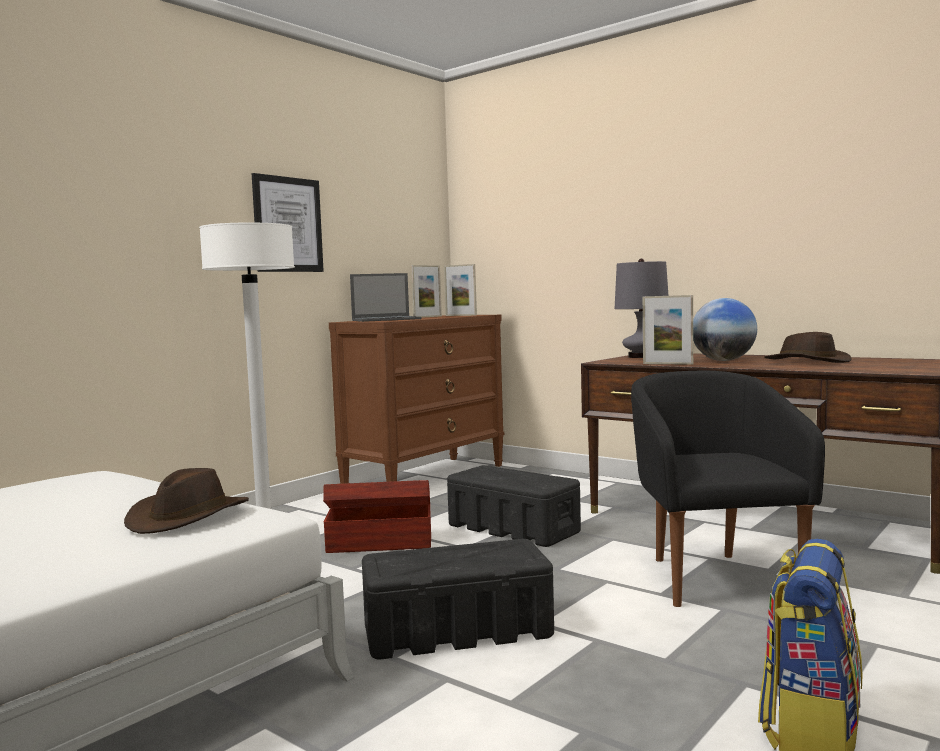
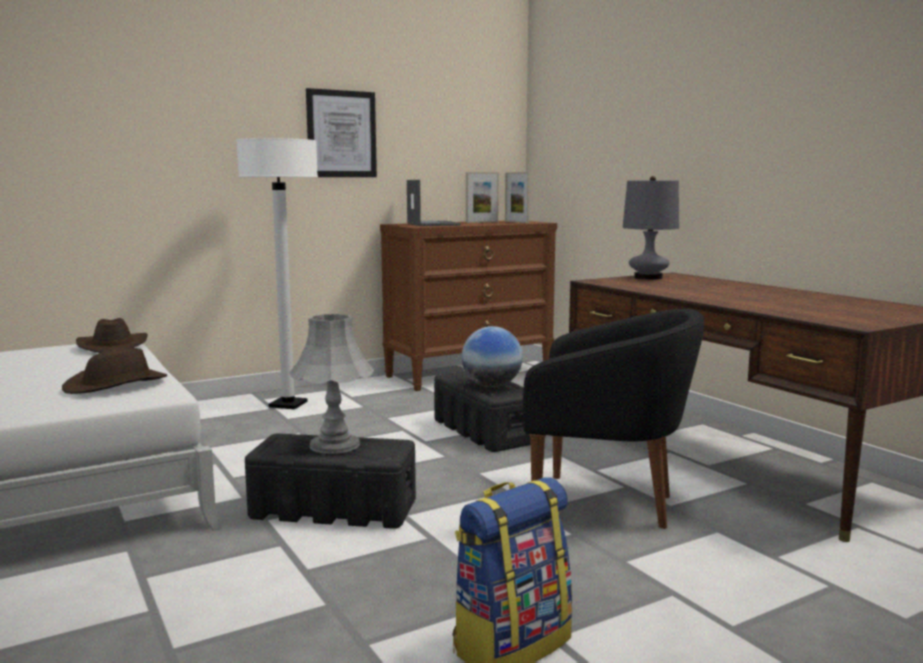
camera: 20 degrees right, 5 degrees up
(379, 542) = (362, 426): brown storage box -> none
(387, 319) = (432, 224): laptop -> laptop turned 105 degrees counterclockwise
(455, 555) = (334, 445): none -> grey table lamp
(667, 364) = (641, 289): picture frame -> none
(714, 577) = (606, 504): black armchair -> black armchair turned 90 degrees clockwise
(723, 360) = (707, 289): globe -> globe (491, 386)
(806, 361) = (787, 298): brown hat -> brown hat (112, 346)

